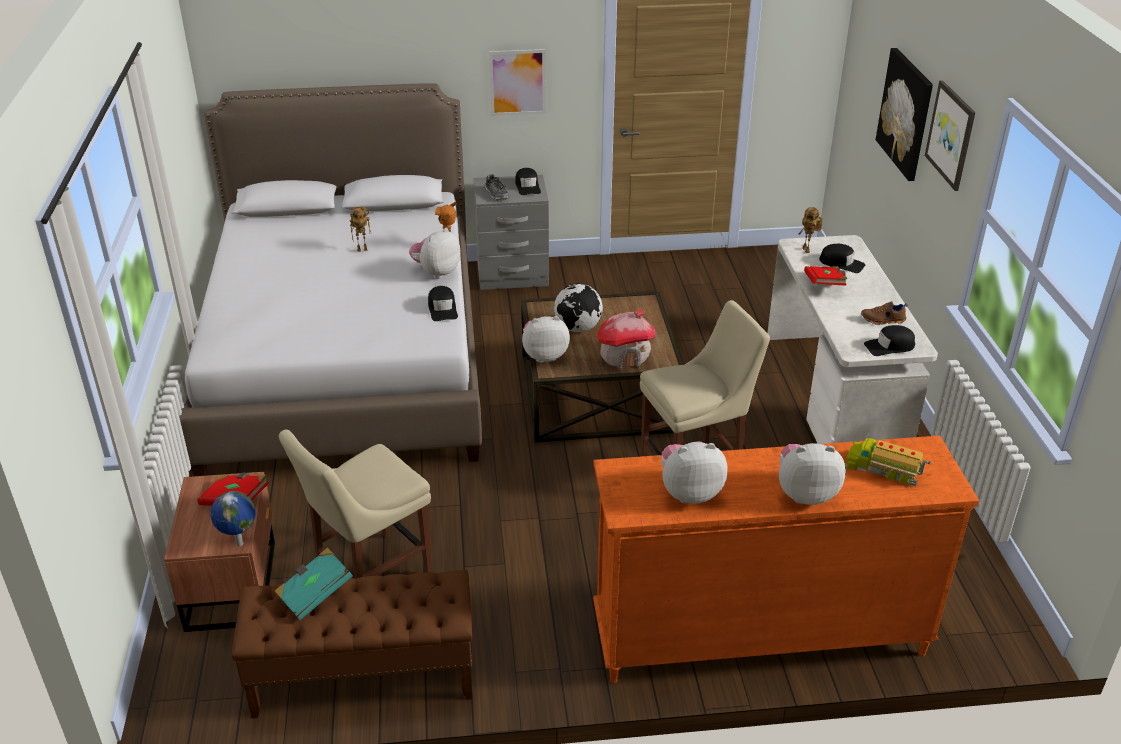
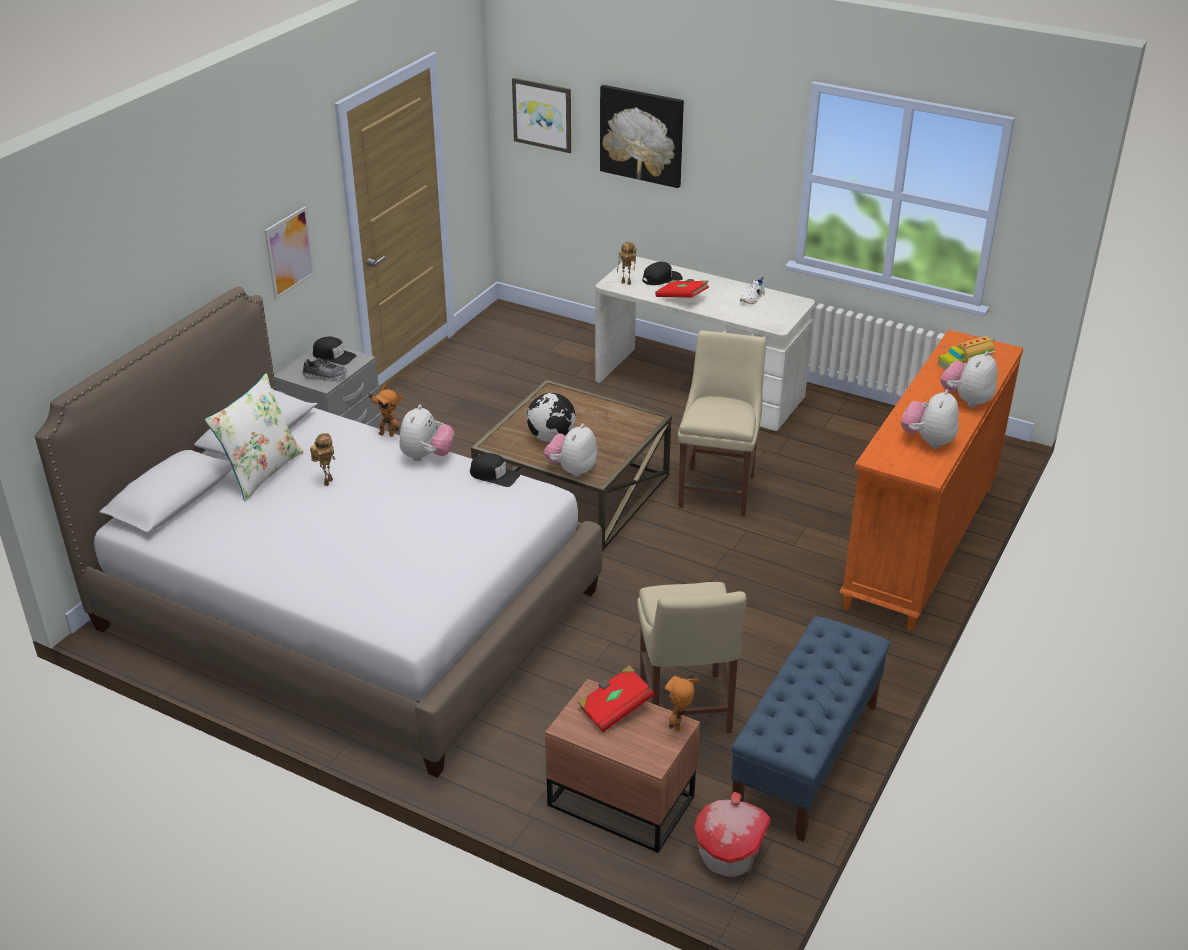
camera: 55 degrees left, 0 degrees up
(238, 544) = (681, 725): globe -> toy robot
(315, 593) = (784, 702): turquoise book -> none
(349, 222) = (261, 472): none -> white pillow
(363, 677) = (806, 758): brown bench -> blue bench
(436, 272) = (426, 456): plush toy -> plush toy turned 150 degrees counterclockwise
(625, 356) = (619, 433): toy house -> toy house (729, 854)
(883, 320) = (753, 298): brown shoe -> white shoe
(889, 346) = (787, 311): black cap -> none
(951, 135) = (730, 132): picture -> picture (542, 114)

